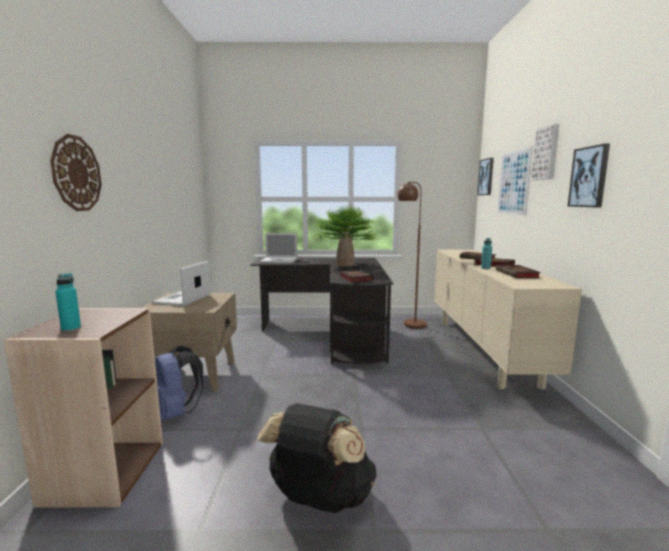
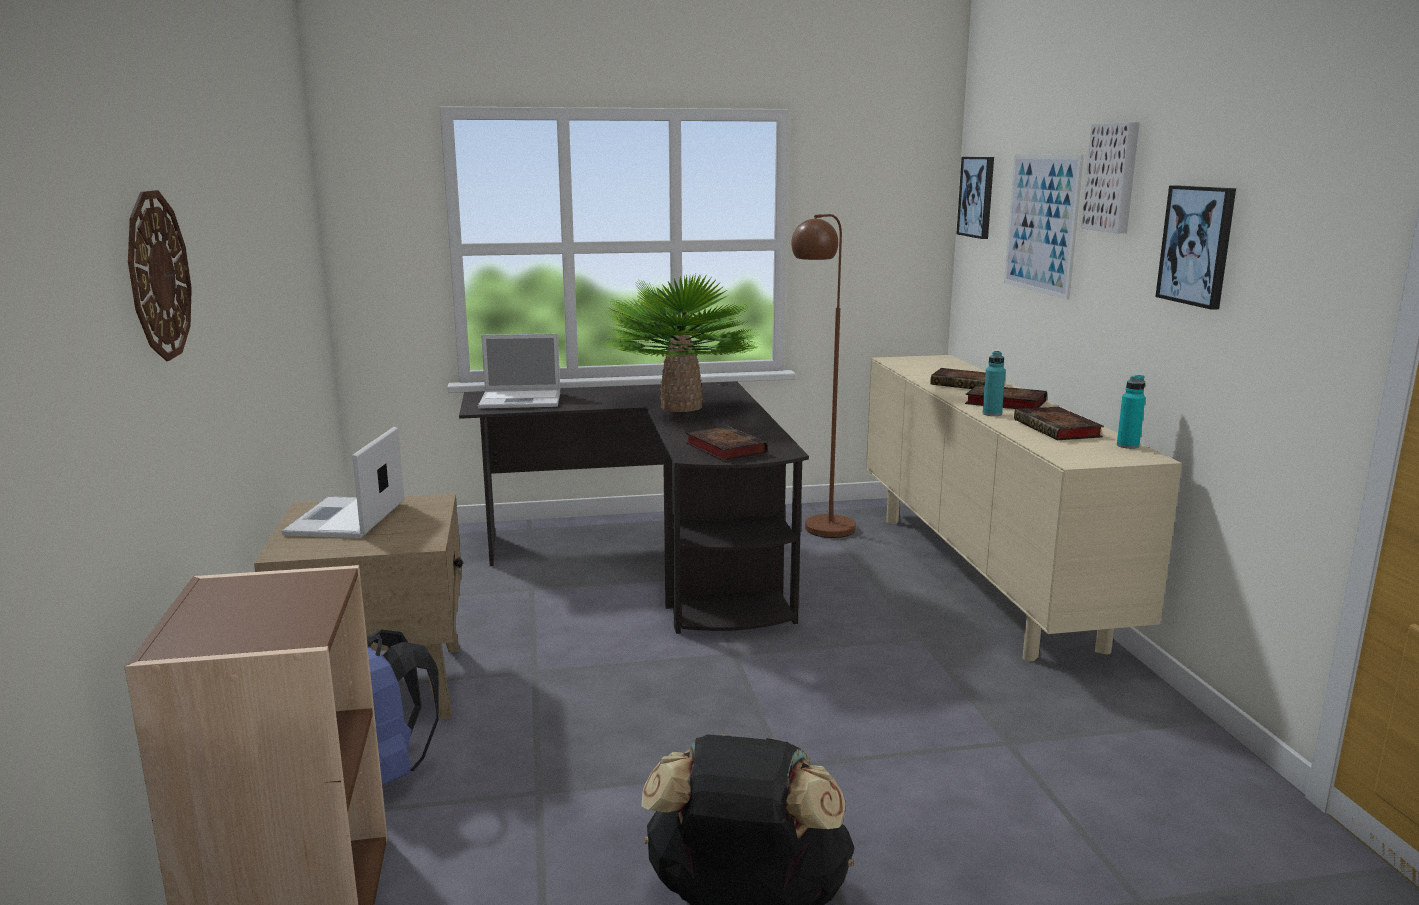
camera: 10 degrees left, 5 degrees up
(71, 329) = (244, 630): turquoise bottle -> turquoise bottle (1127, 446)

